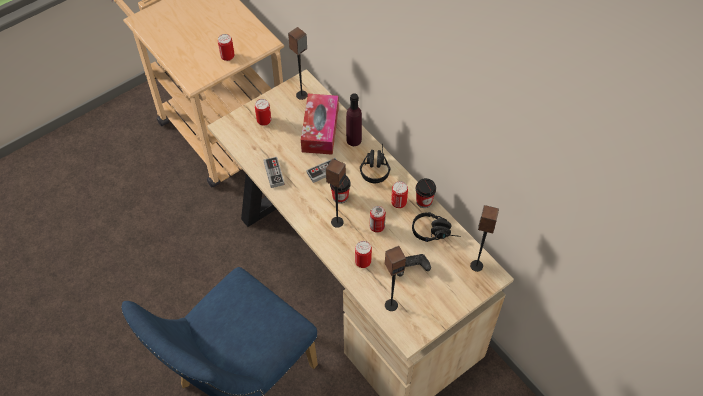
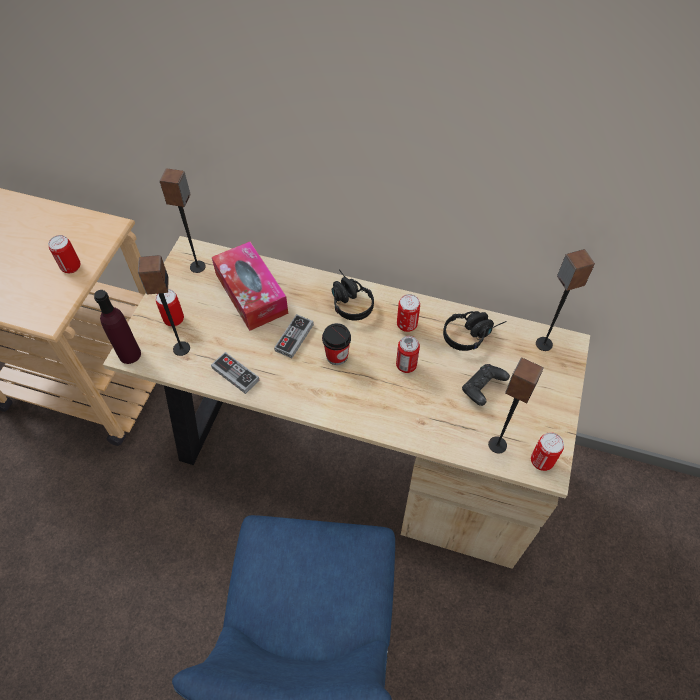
camera: 35 degrees left, 0 degrees up
(337, 222) = (357, 387): speaker -> speaker (181, 348)
(353, 140) = (299, 284): purple bottle -> purple bottle (129, 354)
(363, 262) = (424, 415): can -> can (541, 461)
(424, 201) = (432, 308): cup -> none

